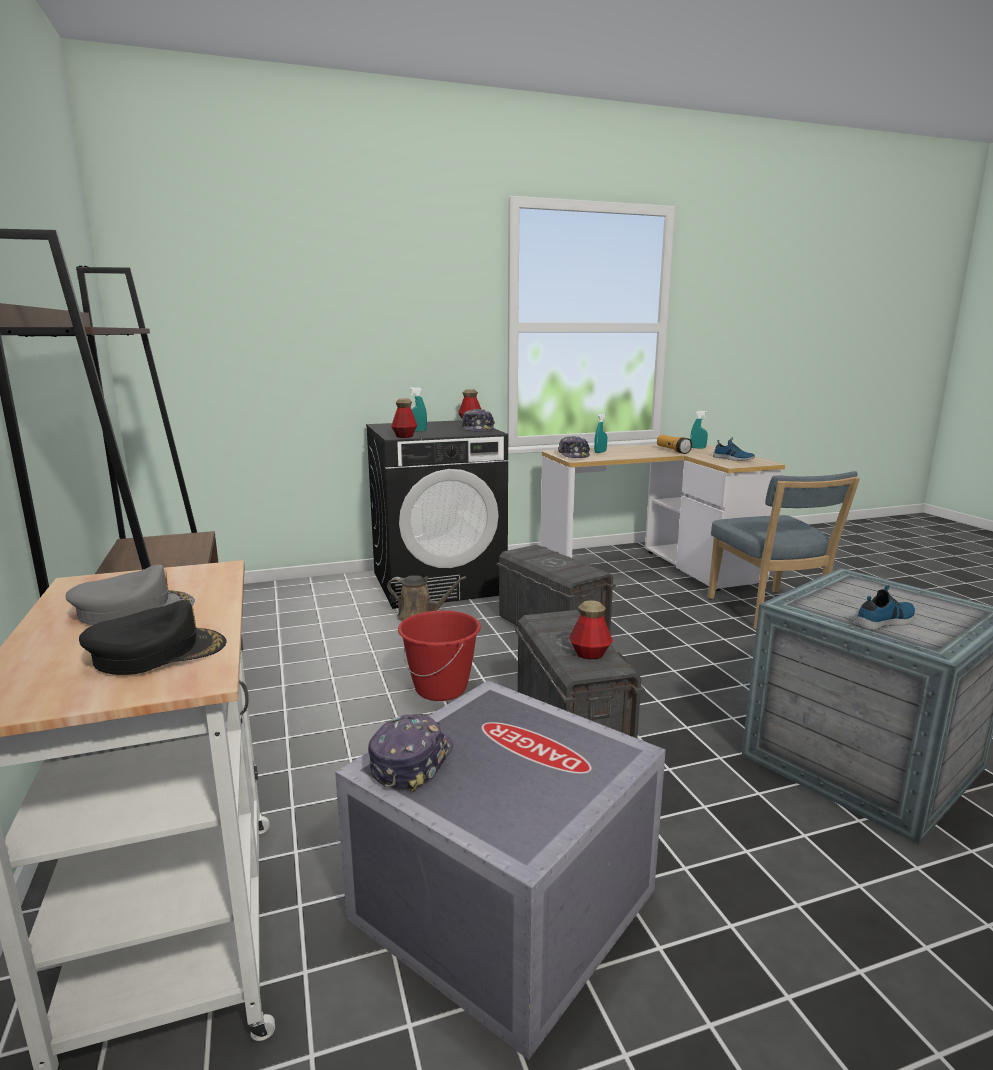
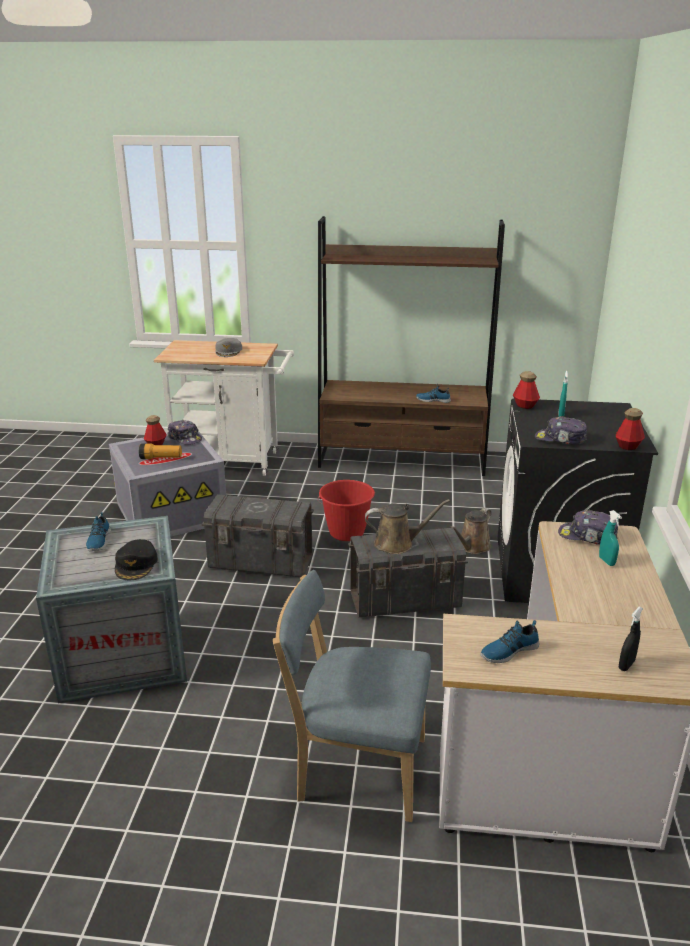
camera: 115 degrees right, 10 degrees up
(157, 652) = (189, 353): black cap -> black cap (136, 564)
(189, 555) = (433, 400): none -> shoe
(562, 564) = (397, 543): none -> brown watering can
(590, 654) = (237, 506): bottle -> bottle (156, 444)
(672, 451) = (602, 626): flashlight -> flashlight (161, 458)
(698, 448) = (626, 665): turquoise spray bottle -> black spray bottle

